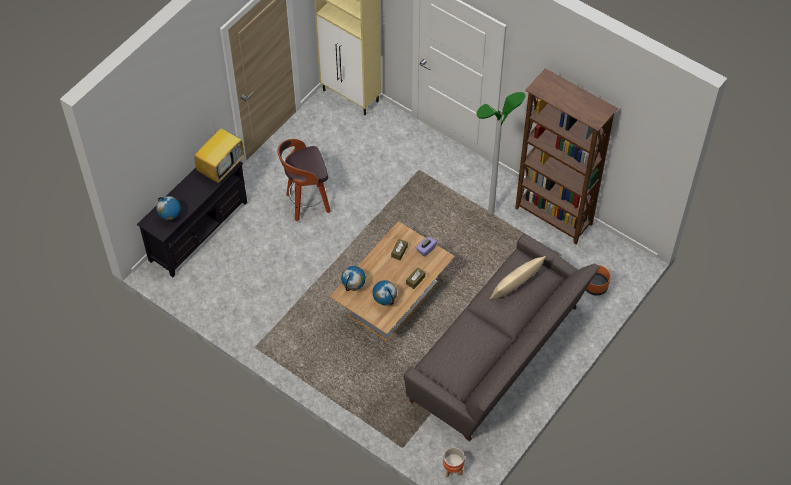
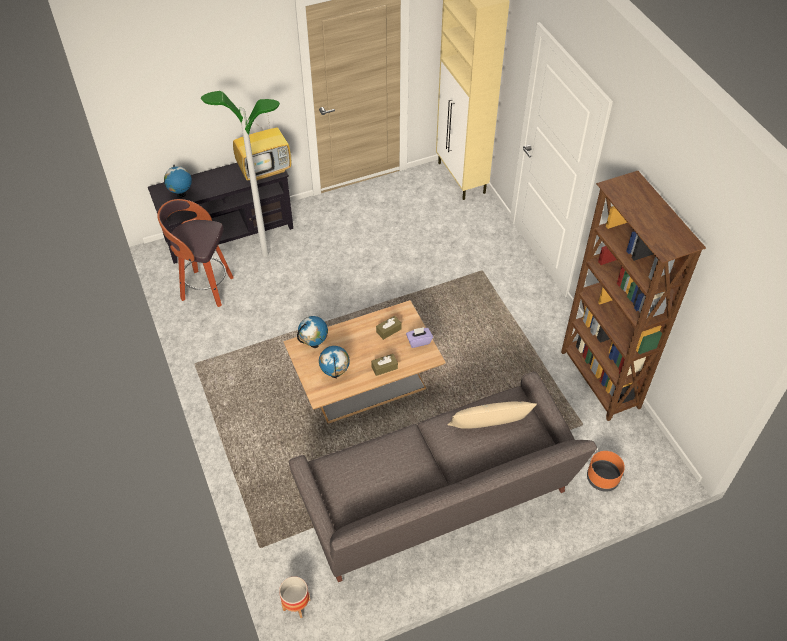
camera: 30 degrees right, 5 degrees down
(306, 204) = (348, 254): stool -> stool (205, 288)
(491, 211) = (532, 344): floor lamp -> floor lamp (265, 254)

